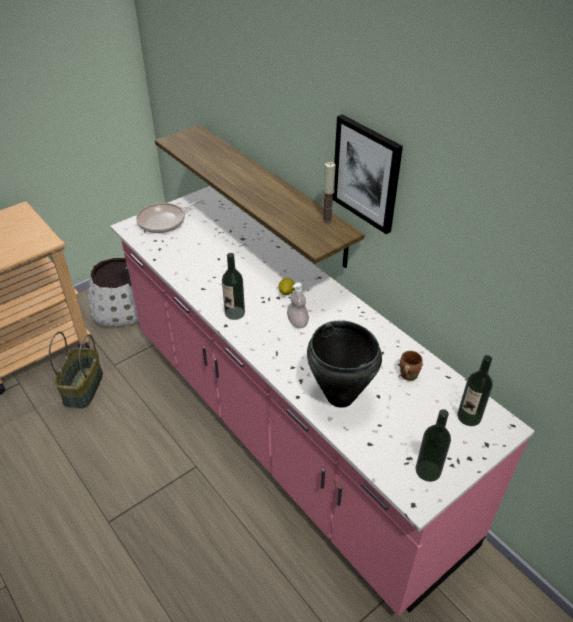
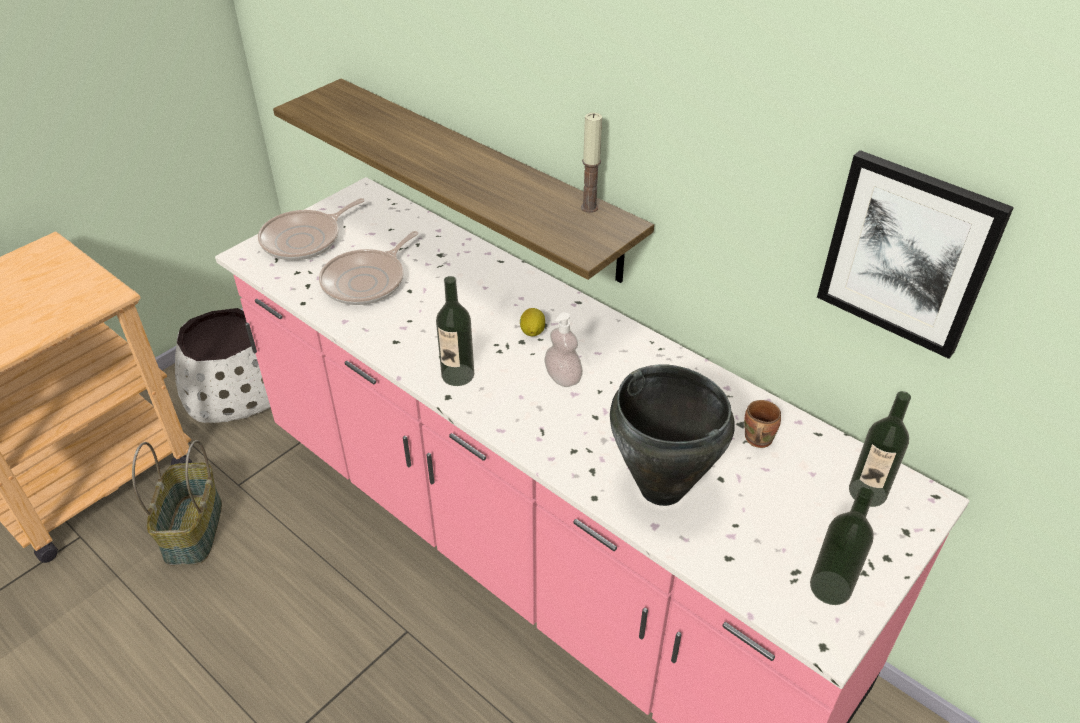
camera: 10 degrees left, 0 degrees up
(195, 250) = (367, 281): none -> frying pan
(367, 173) = (657, 125): picture -> picture (908, 253)

